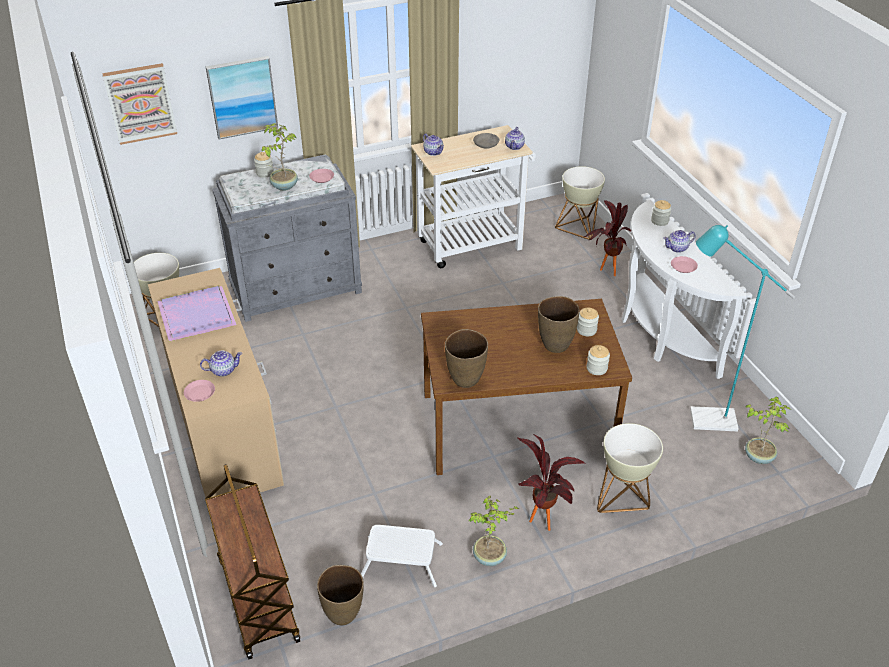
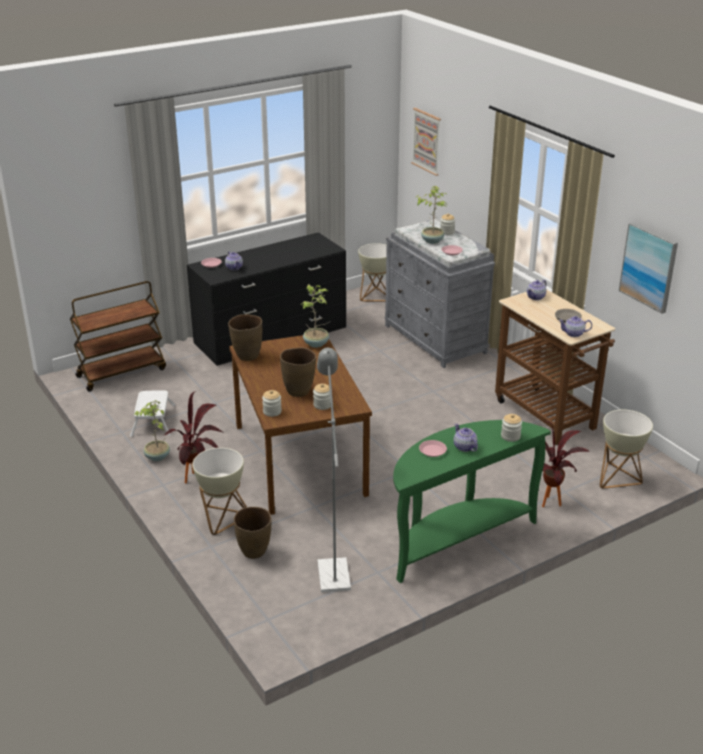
camera: 80 degrees right, 10 degrees down
(196, 316) = (288, 251): purple tray -> none
(223, 424) = (271, 336): beige dresser -> black dresser
(242, 97) = (473, 173): picture -> picture (648, 267)
(343, 613) = (109, 404): brown vase -> brown vase (254, 552)
(471, 245) = (546, 415): white cart -> brown cart
(659, 333) = (456, 539): white console table -> green console table
(704, 419) = (332, 569): turquoise floor lamp -> grey floor lamp
(759, 456) = (288, 606): potted plant -> potted plant (317, 344)

